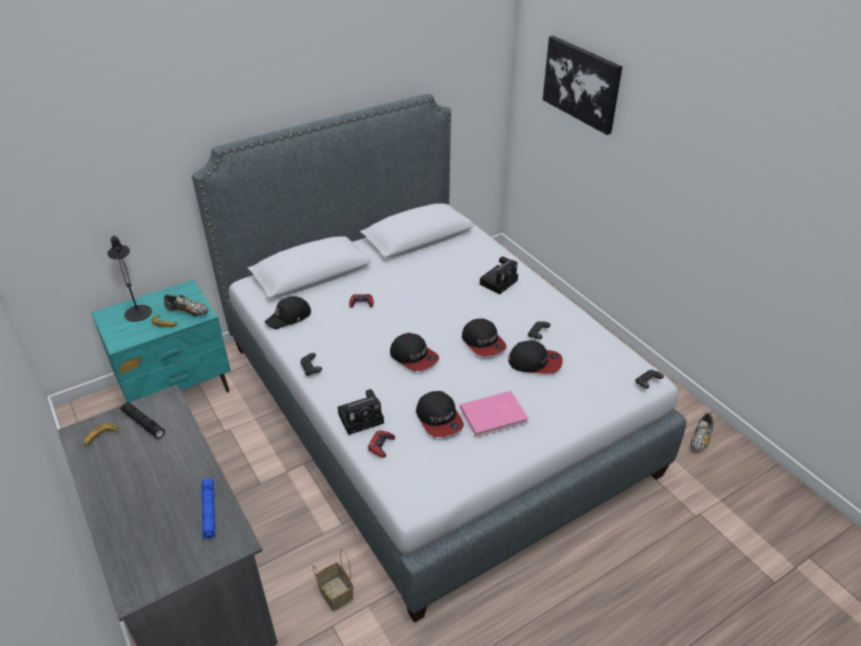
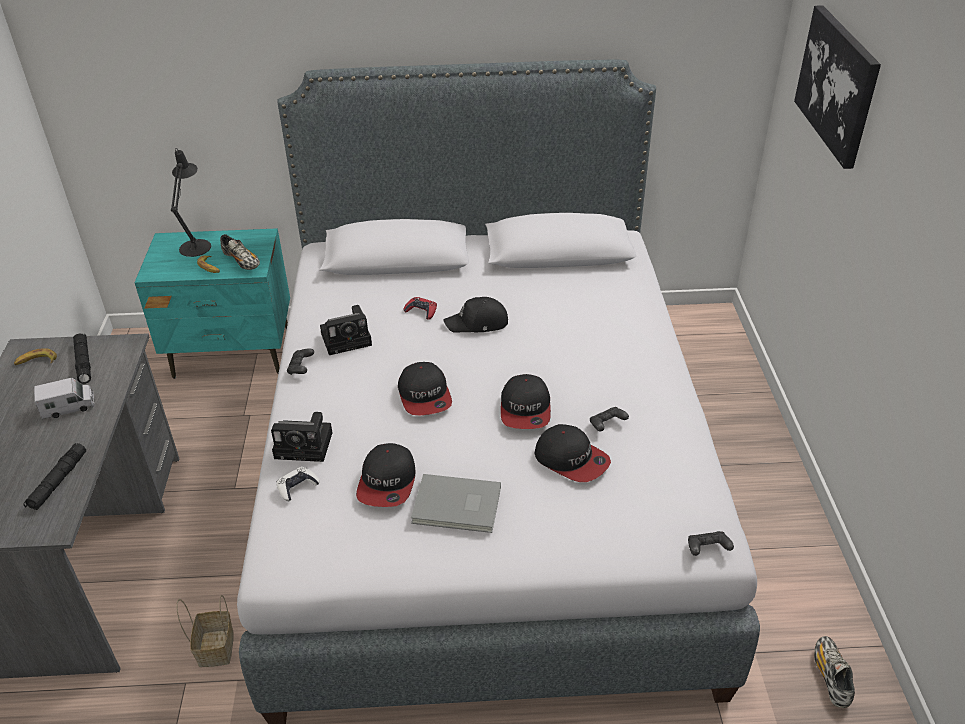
camera: 30 degrees right, 0 degrees up
(164, 459) = (68, 407): none -> toy truck
(209, 512) = (58, 481): blue flashlight -> black flashlight
(289, 317) = (329, 301): black cap -> black cap (478, 323)
(381, 445) = (297, 486): red game controller -> white game controller
(495, 416) = (457, 507): pink book -> grey book
(499, 281) = (614, 339): camera -> camera (348, 339)
(700, 439) = (831, 676): shoe -> shoe turned 120 degrees clockwise

